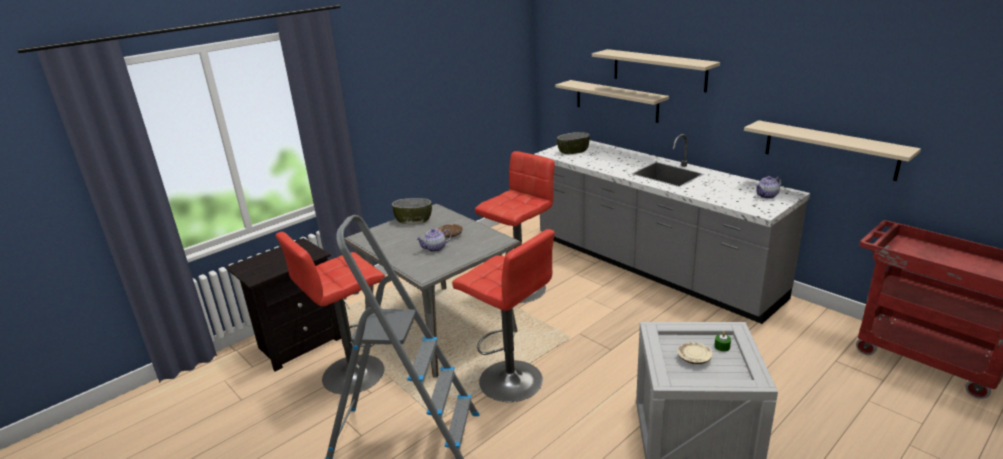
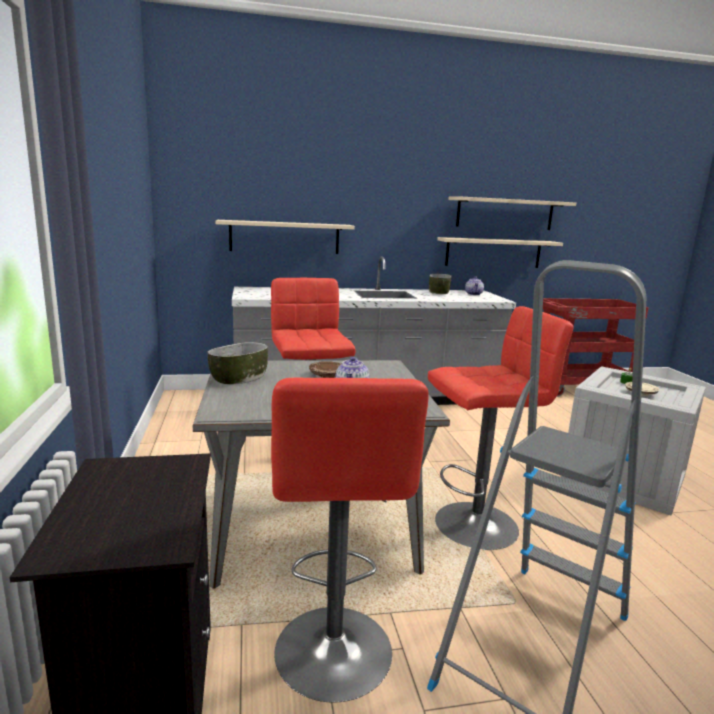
camera: 60 degrees left, 10 degrees down
(573, 151) = (265, 293): bowl -> bowl (439, 292)
(659, 70) = (337, 199): beige shelf -> beige shelf (505, 214)

